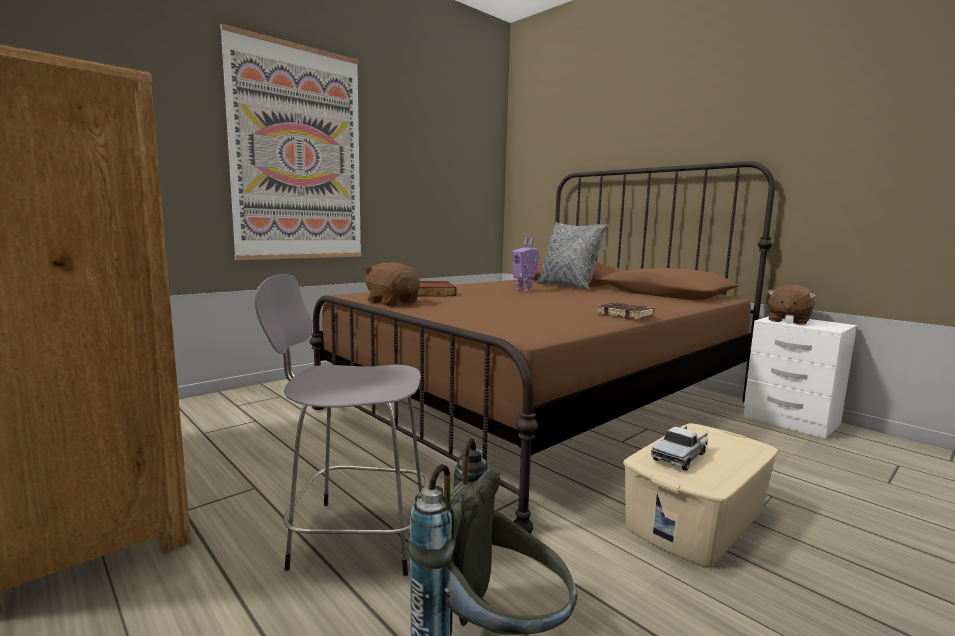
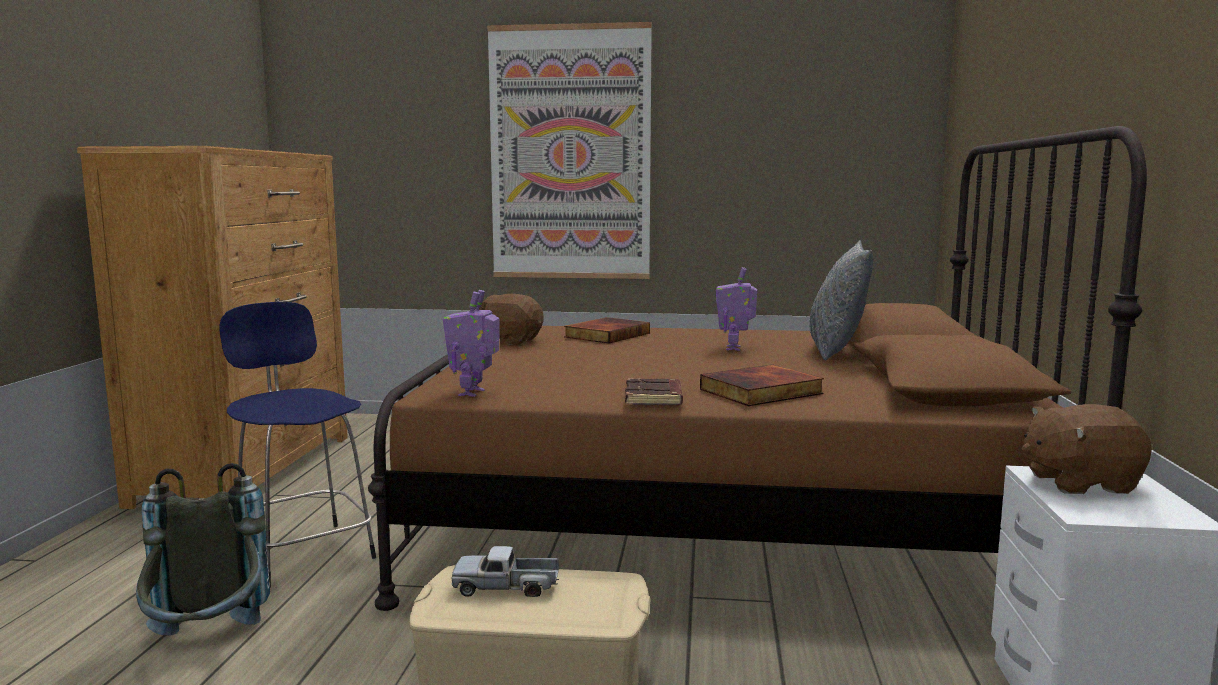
camera: 50 degrees right, 0 degrees up
(355, 535) = (303, 552): grey stool -> blue stool
(392, 302) = (510, 341): brown plush toy -> brown plush toy turned 75 degrees counterclockwise
(544, 330) = (473, 393): none -> toy robot
(638, 305) = (761, 392): none -> book

